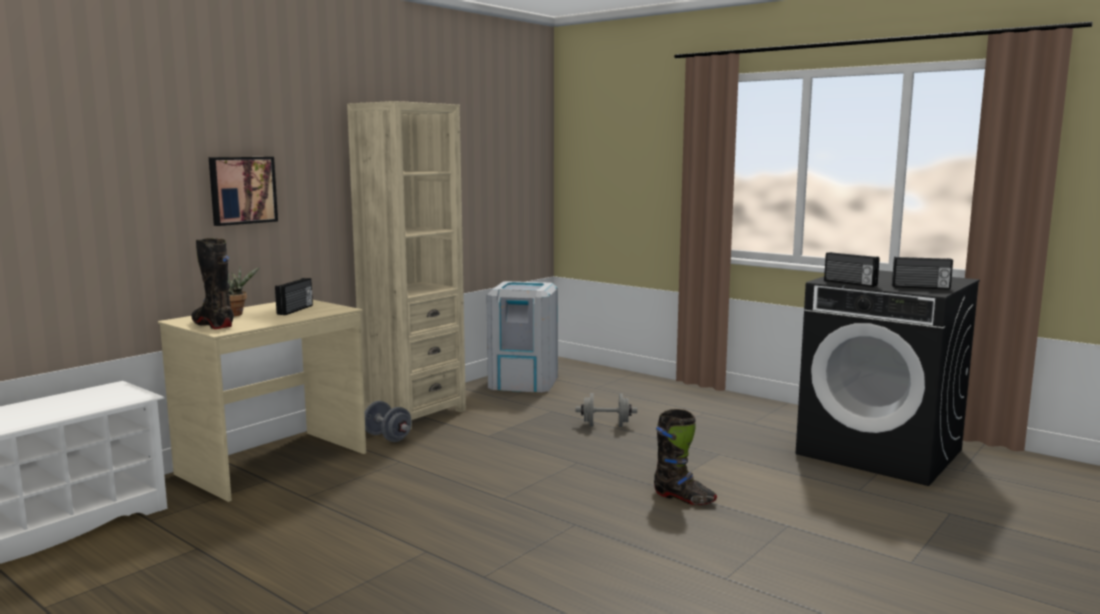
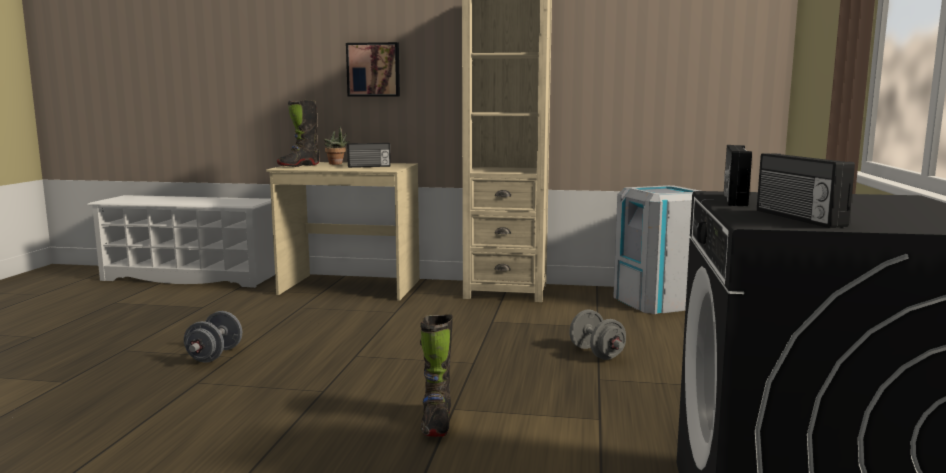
camera: 60 degrees right, 0 degrees up
(213, 325) = (298, 165): black boot -> black boot turned 150 degrees counterclockwise
(387, 437) = (440, 298): grey dumbbell -> grey dumbbell (215, 355)

